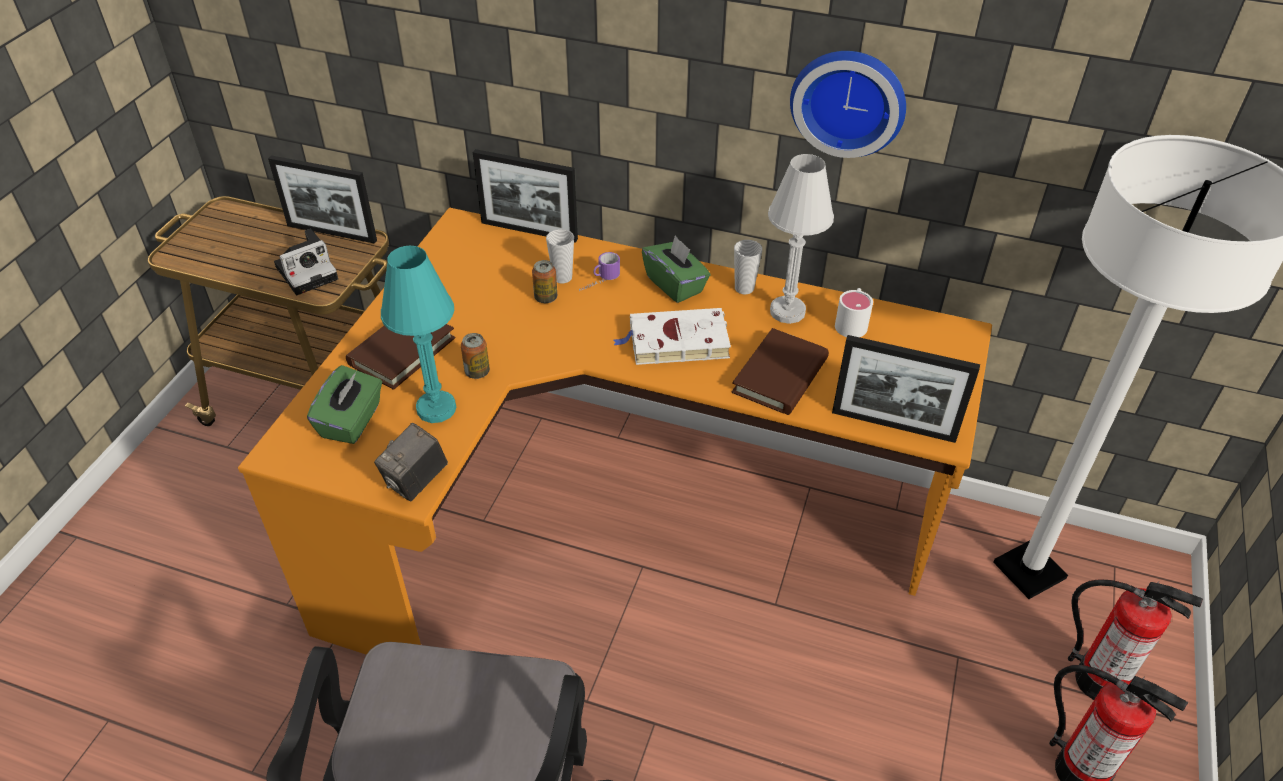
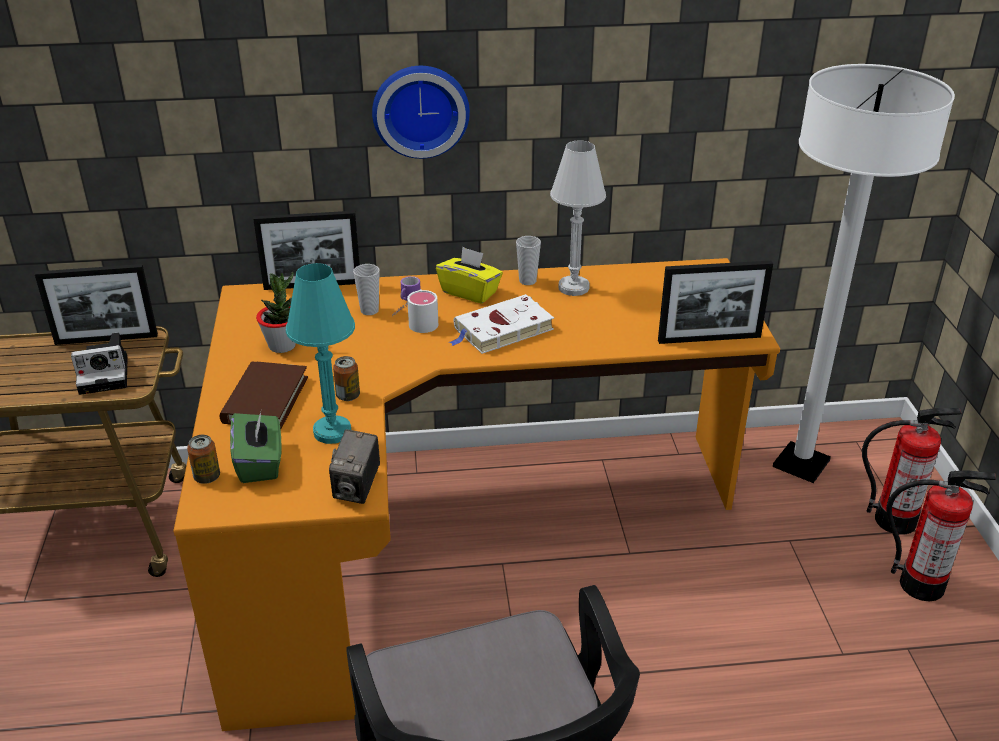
camera: 25 degrees left, 10 degrees down
(309, 271) = (106, 374): camera -> camera turned 45 degrees clockwise
(456, 294) = (282, 345): none -> potted plant
(546, 298) = (366, 328): can -> can (207, 477)
(675, 284) = (470, 292): green tissue box -> yellow tissue box
(780, 376) = (601, 331): brown book -> none
(849, 100) = (590, 94): wall clock -> wall clock (420, 109)
(852, 322) = (628, 282): white mug -> white mug (423, 321)

